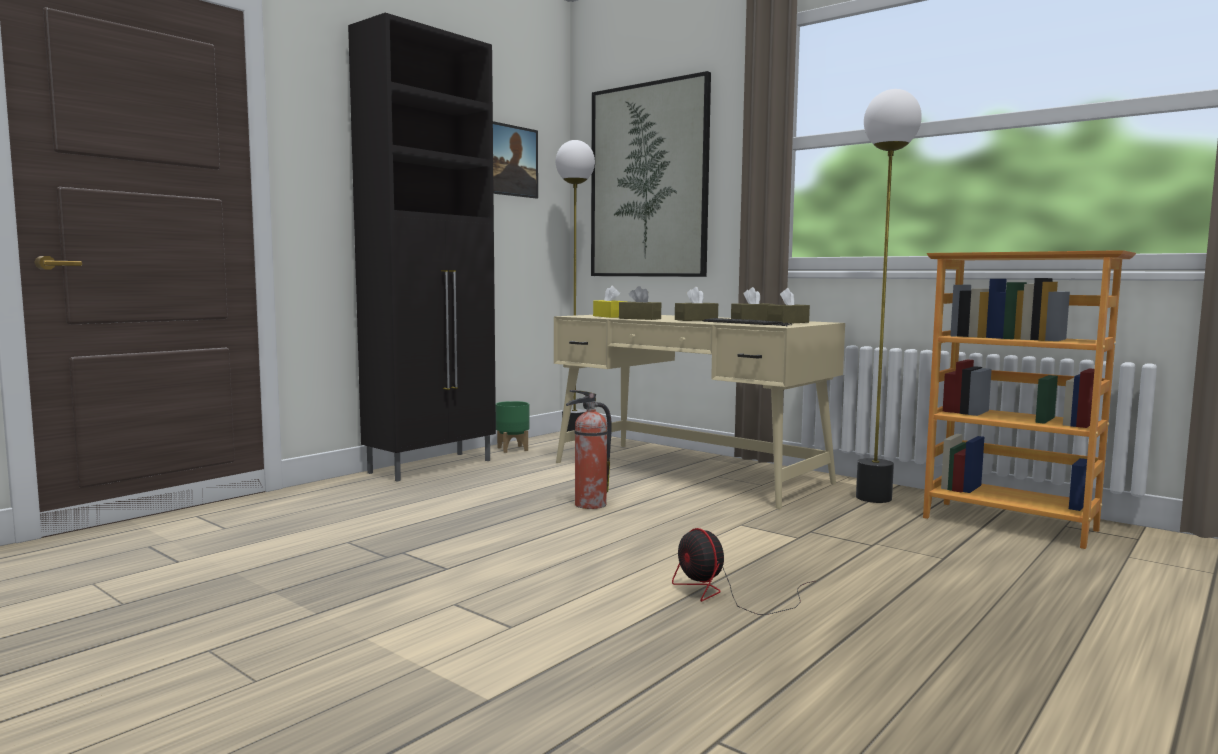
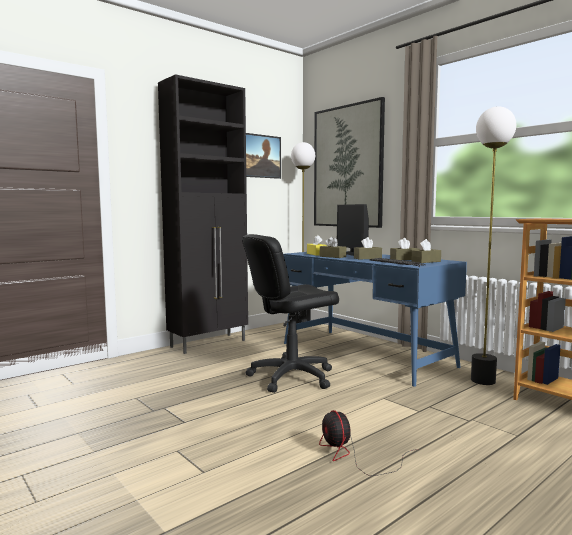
camera: 10 degrees right, 0 degrees up
(512, 449) = (262, 332): green planter -> none
(589, 505) = (291, 377): fire extinguisher -> black office chair
(665, 316) = (352, 253): none -> monitor
(689, 472) = (364, 354): beige desk -> blue desk

